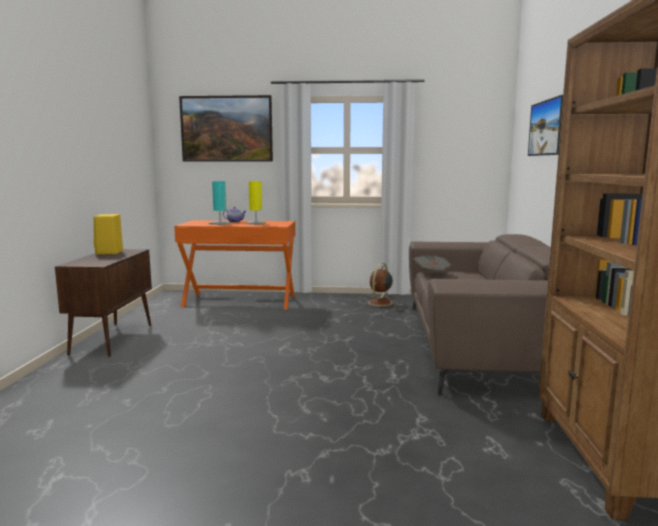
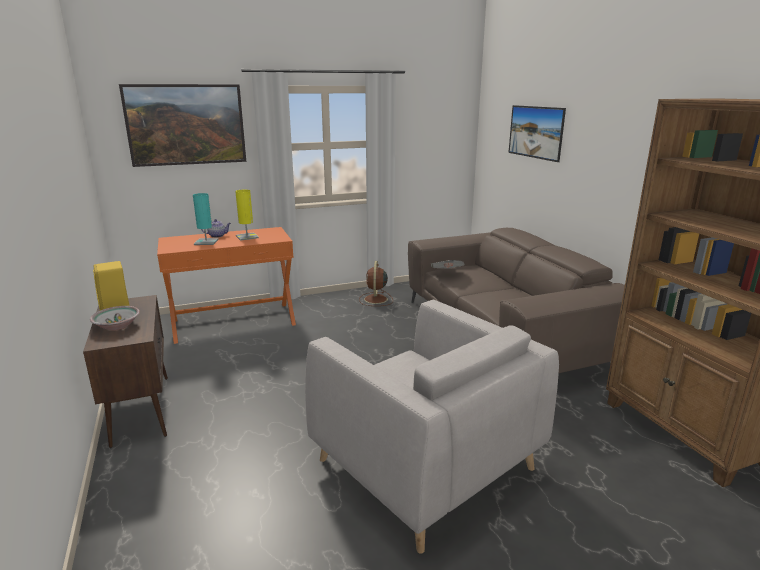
camera: 25 degrees left, 10 degrees up
(96, 259) = (117, 326): none -> bowl
(283, 417) = (426, 464): none -> grey armchair

